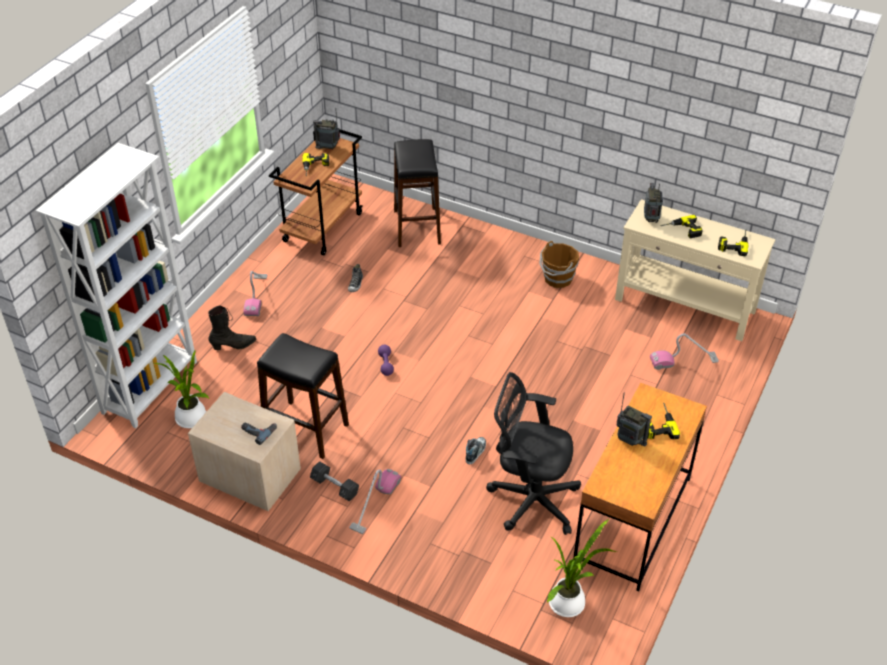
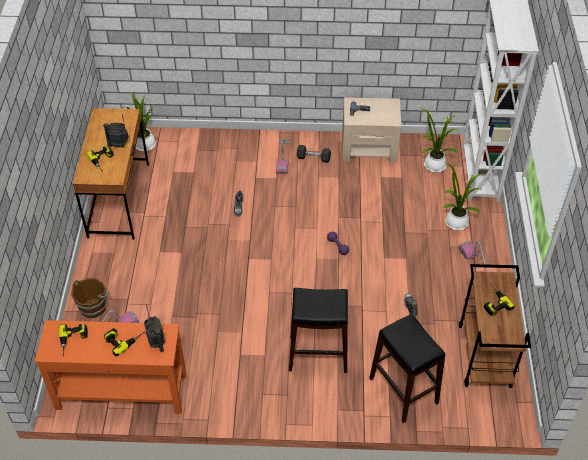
camera: 155 degrees right, 5 degrees up
(233, 345) = (455, 221): black boot -> potted plant
(306, 429) = (357, 184): black stool -> black stool (318, 354)
(328, 147) = (503, 330): radio -> none
(530, 499) = (189, 191): black office chair -> none
(557, 279) = (245, 378): brown bucket -> brown bucket (93, 307)
(685, 306) = (121, 391): beige console table -> orange console table

